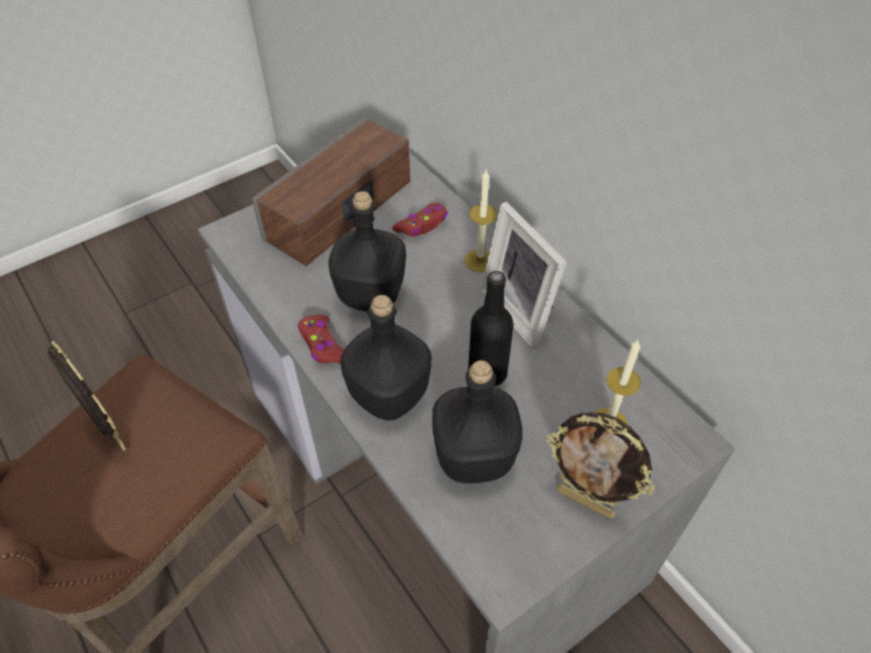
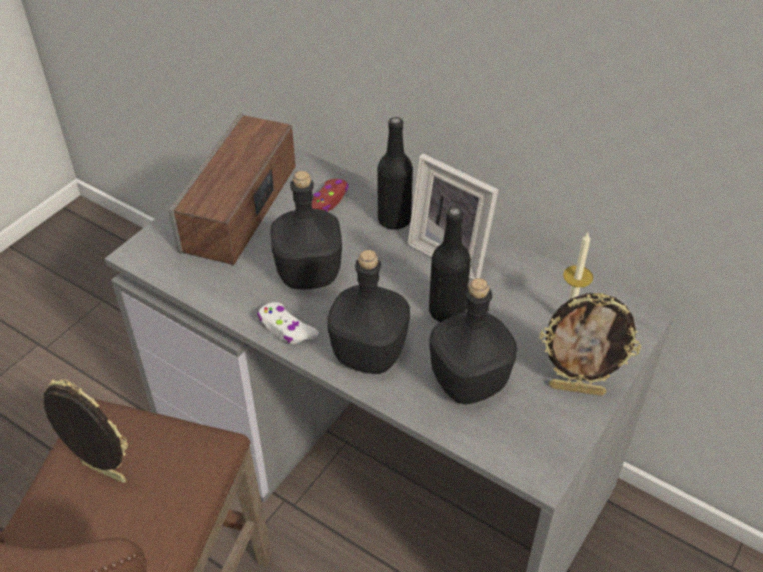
camera: 20 degrees left, 5 degrees down
(323, 345) = (286, 329): red game controller -> white game controller
(480, 260) = (394, 220): candle -> black bottle

